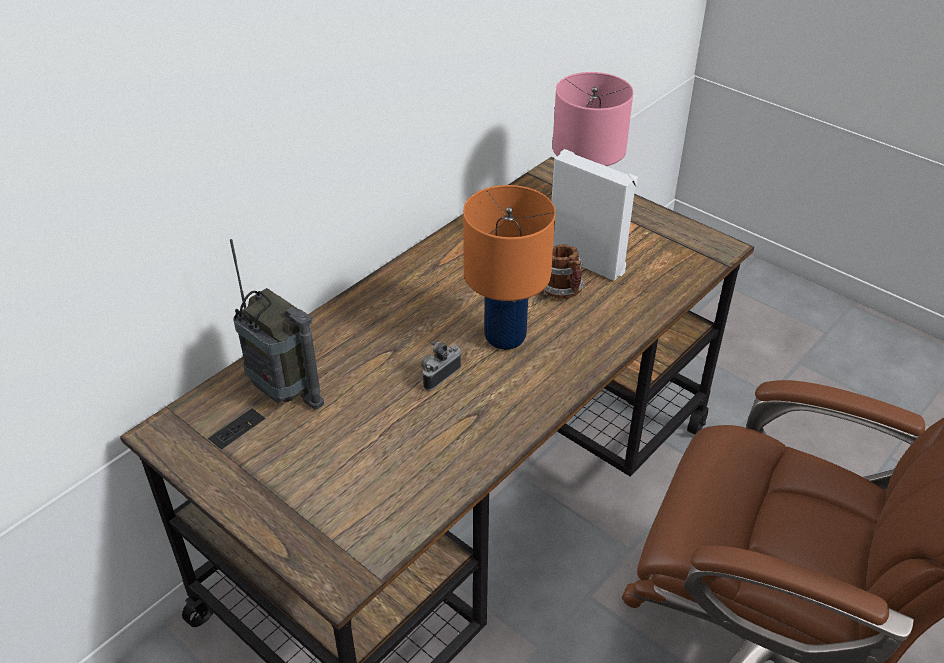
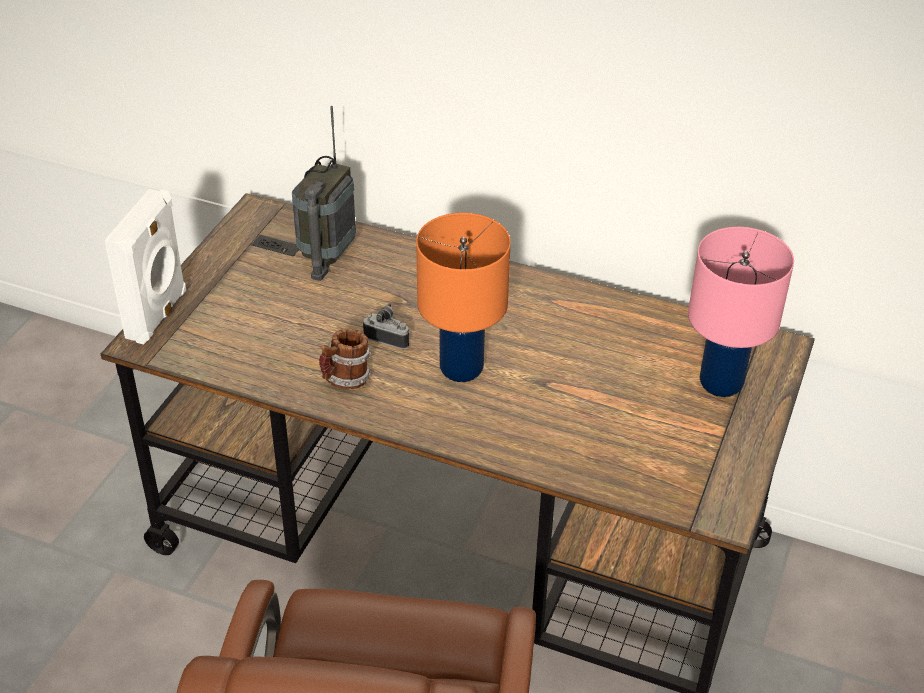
camera: 70 degrees right, 0 degrees up
(564, 292) = (558, 397): mug -> mug (345, 380)
(587, 260) = (624, 405): white speaker -> white speaker (158, 315)

